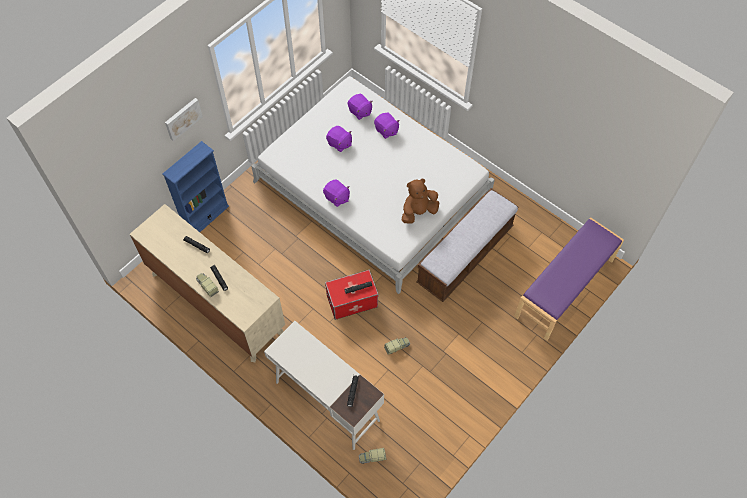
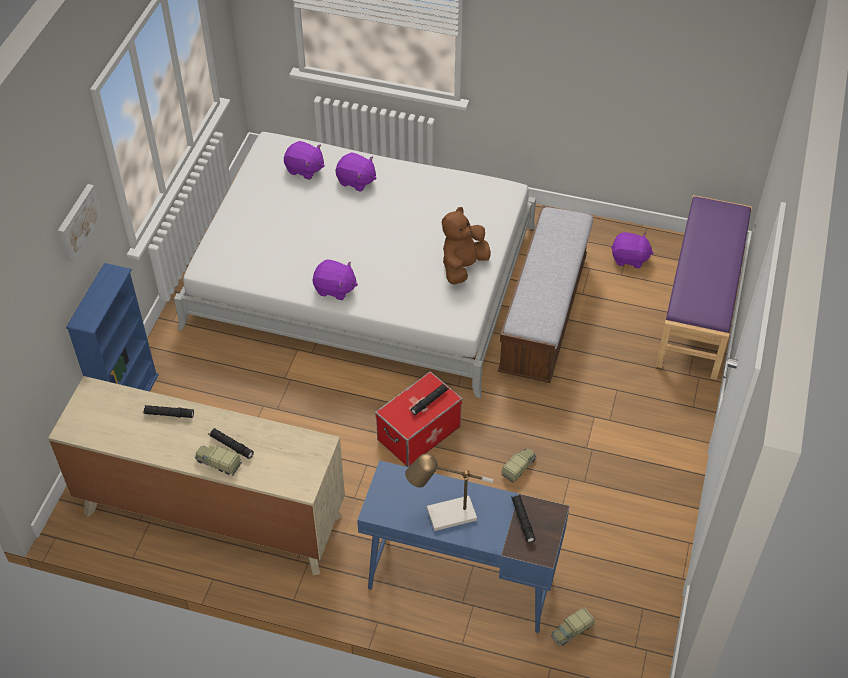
camera: 25 degrees left, 10 degrees down
(311, 370) = (445, 517): none -> table lamp
(326, 401) = (459, 582): white desk -> blue desk
(339, 143) = (298, 219): purple plush toy -> purple plush toy (629, 258)

